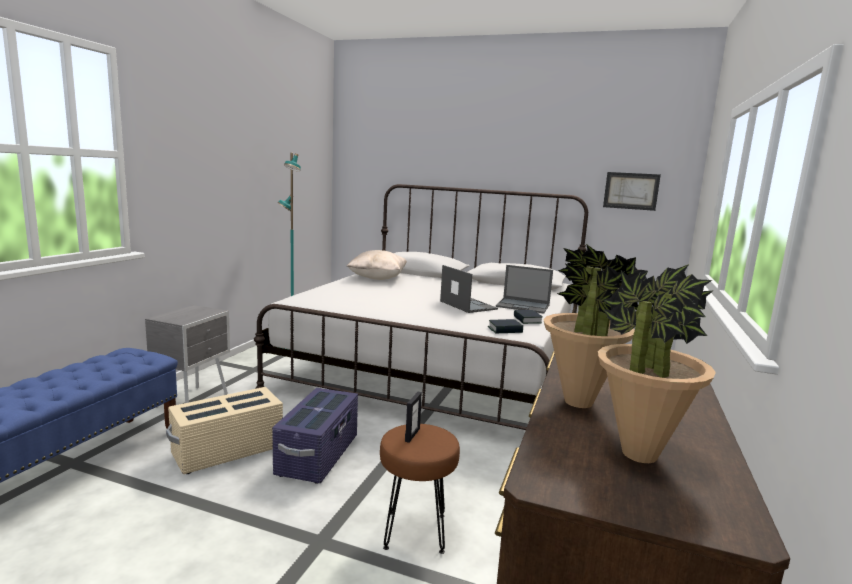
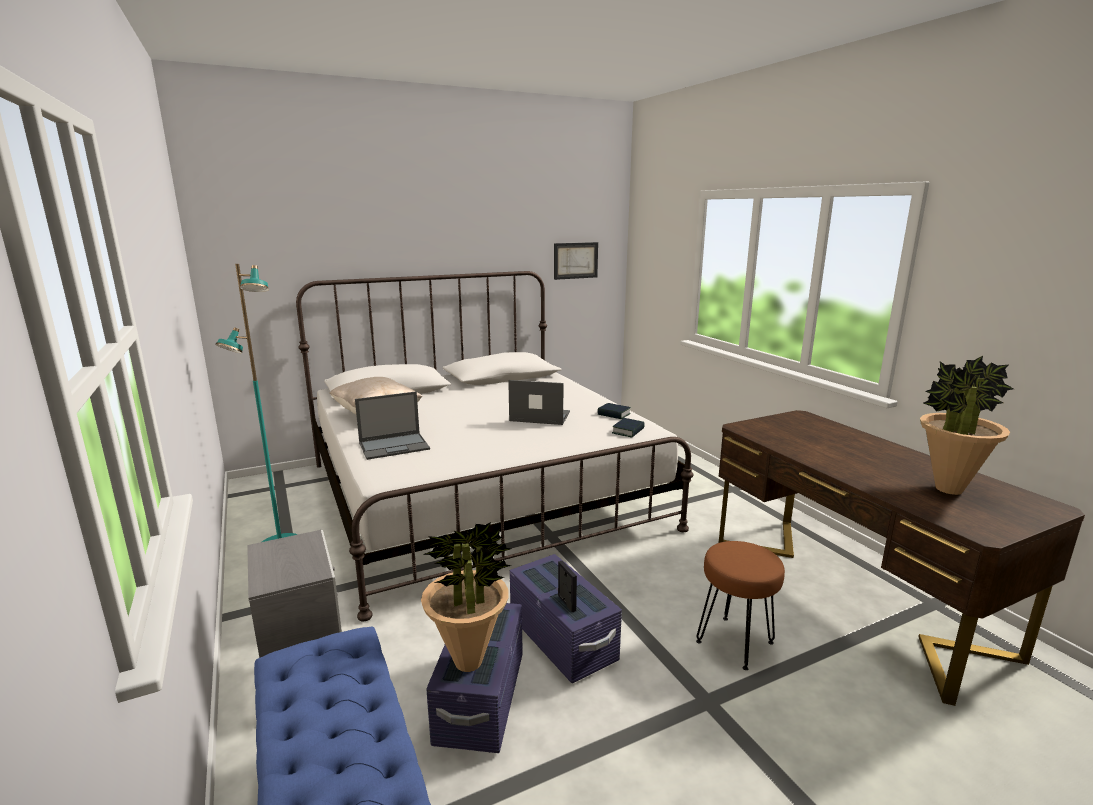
camera: 45 degrees left, 5 degrees up
(227, 451) = (480, 699): beige storage box -> purple storage box
(412, 435) = (734, 558): picture frame -> picture frame (566, 603)
(523, 306) = (575, 400): laptop -> laptop (395, 446)
(579, 402) = (855, 471): potted plant -> potted plant (469, 662)

